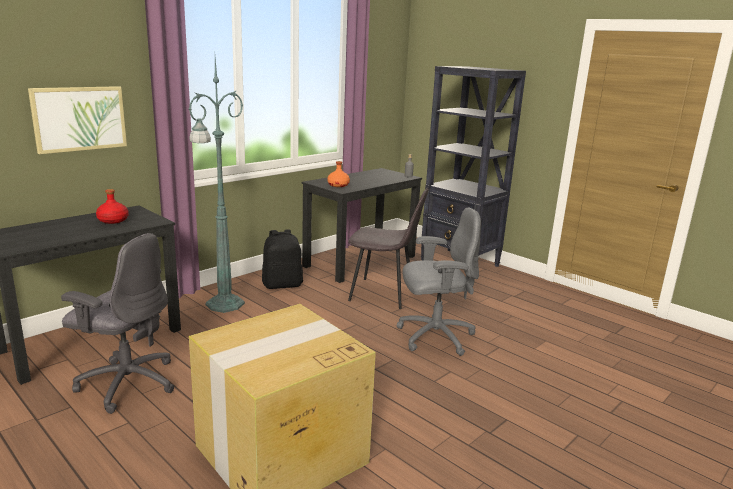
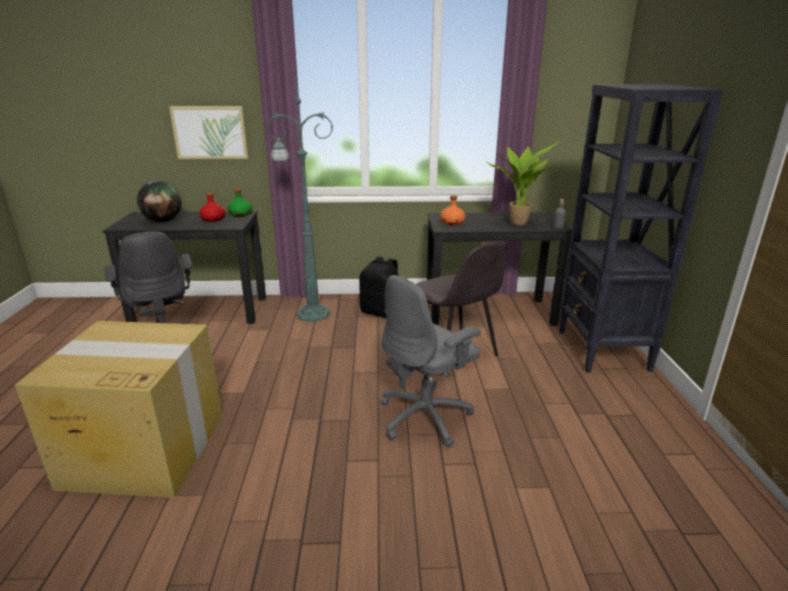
camera: 45 degrees right, 5 degrees up
(53, 233) = (163, 221): none -> globe
(131, 211) = (241, 214): none -> green bottle
(381, 178) = (518, 223): none -> potted plant
(434, 336) = (426, 417): grey office chair -> grey office chair turned 105 degrees clockwise

